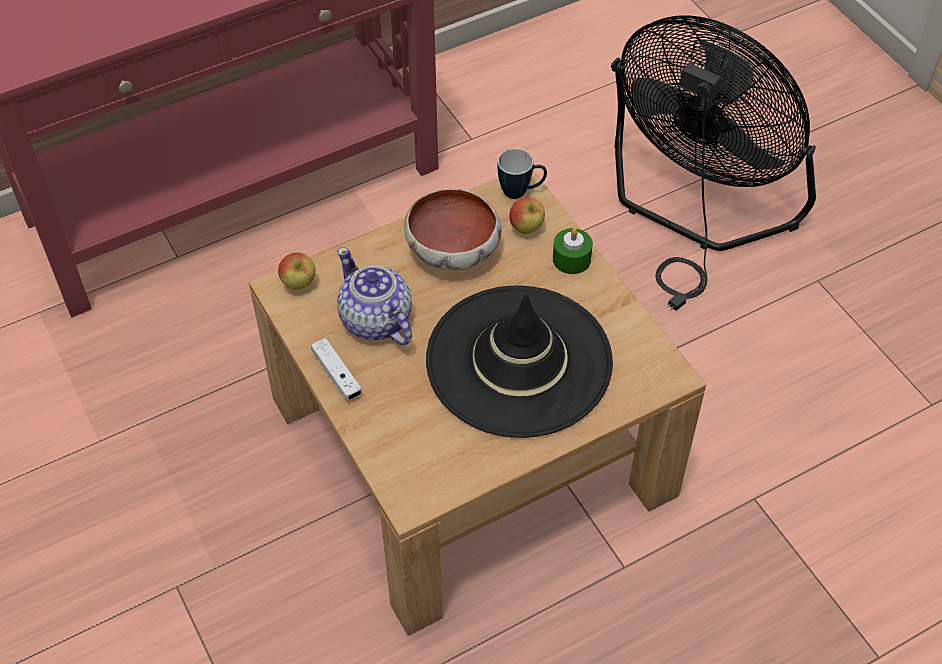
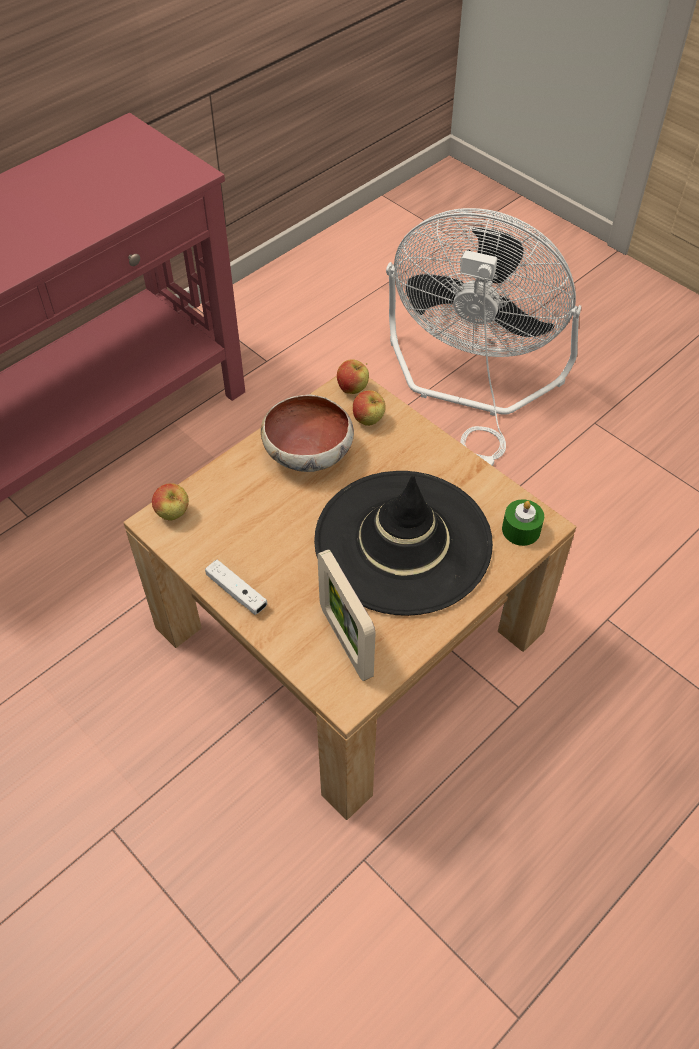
camera: 15 degrees left, 0 degrees up
(375, 321) = (257, 533): teapot -> none
(428, 447) = (345, 642): none -> picture frame
(521, 192) = (352, 389): mug -> apple
(571, 259) = (418, 439): green candle -> green candle (521, 530)
(689, 213) = (472, 388): black fan -> white fan

